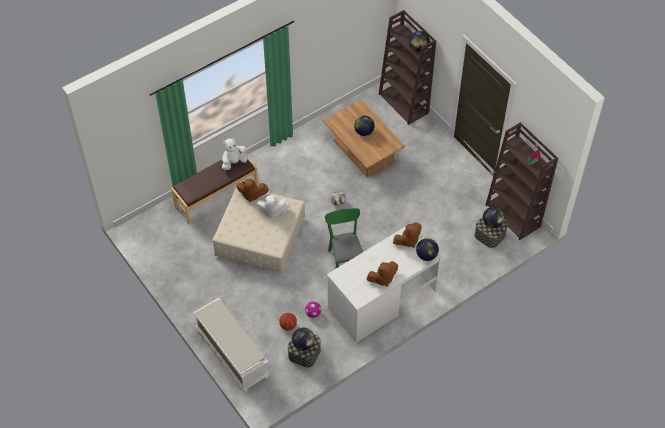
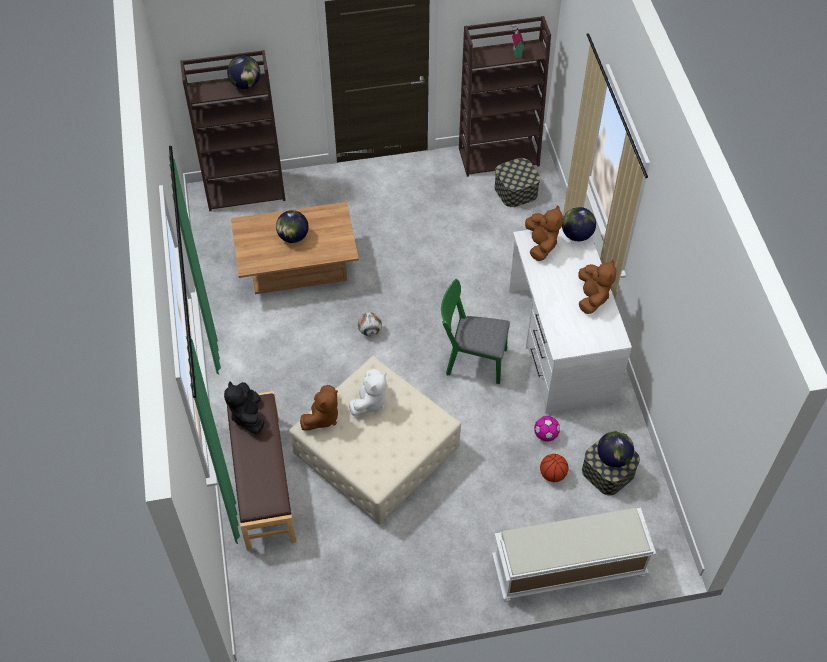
camera: 65 degrees left, 0 degrees up
(234, 162) = (248, 416): white plush toy -> black plush toy
(492, 223) = (515, 172): globe -> none

